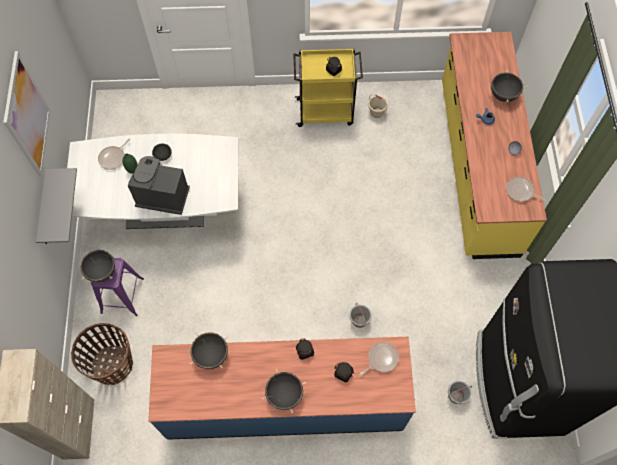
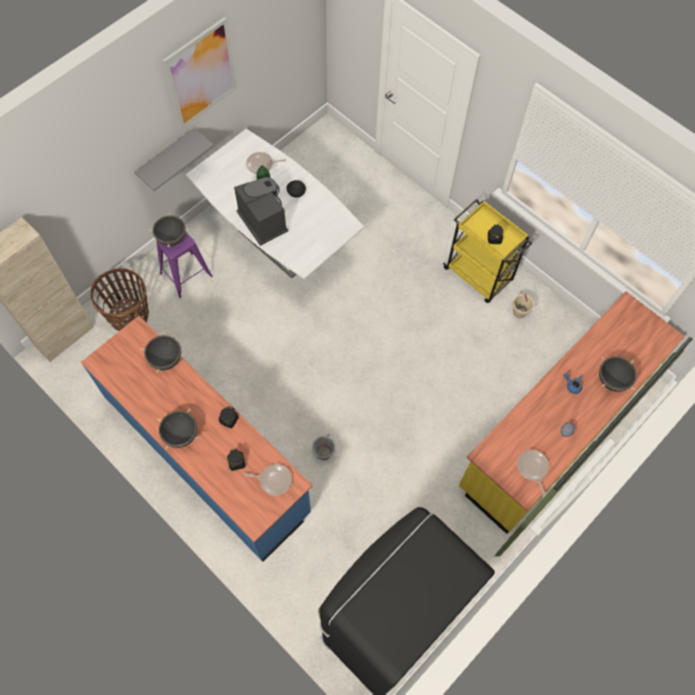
camera: 45 degrees right, 0 degrees up
(456, 396) = (330, 581): grey bucket -> none

